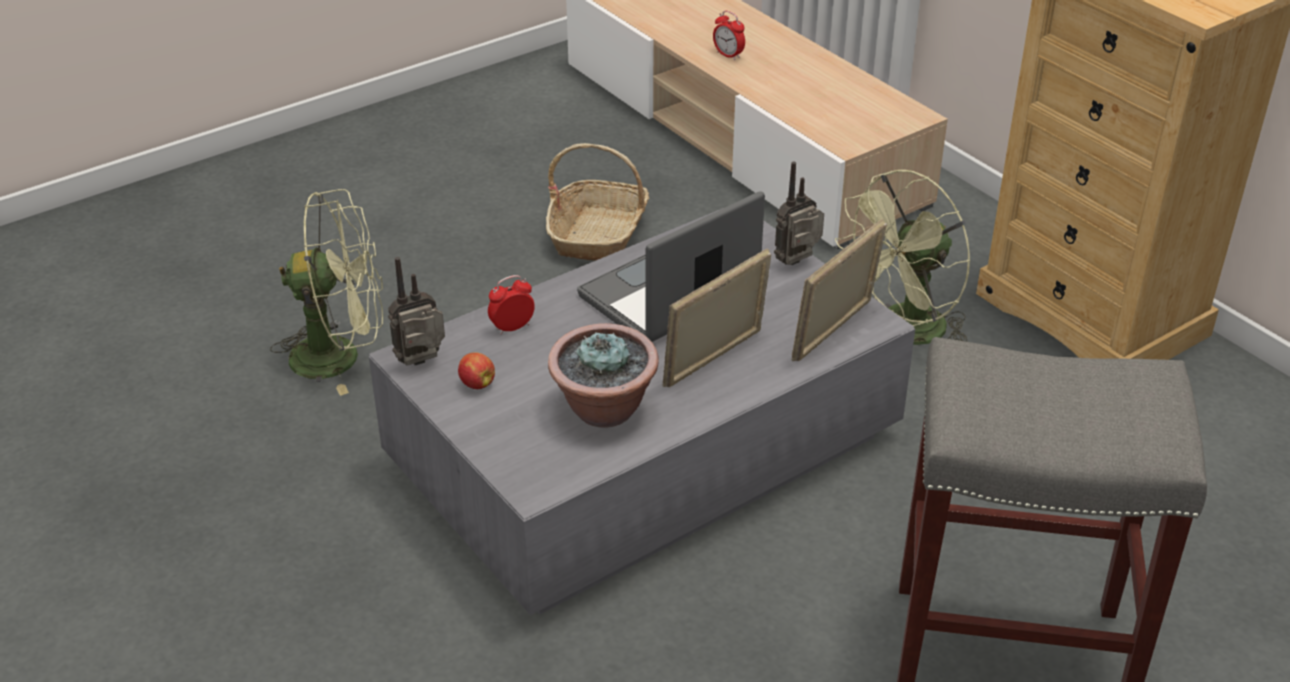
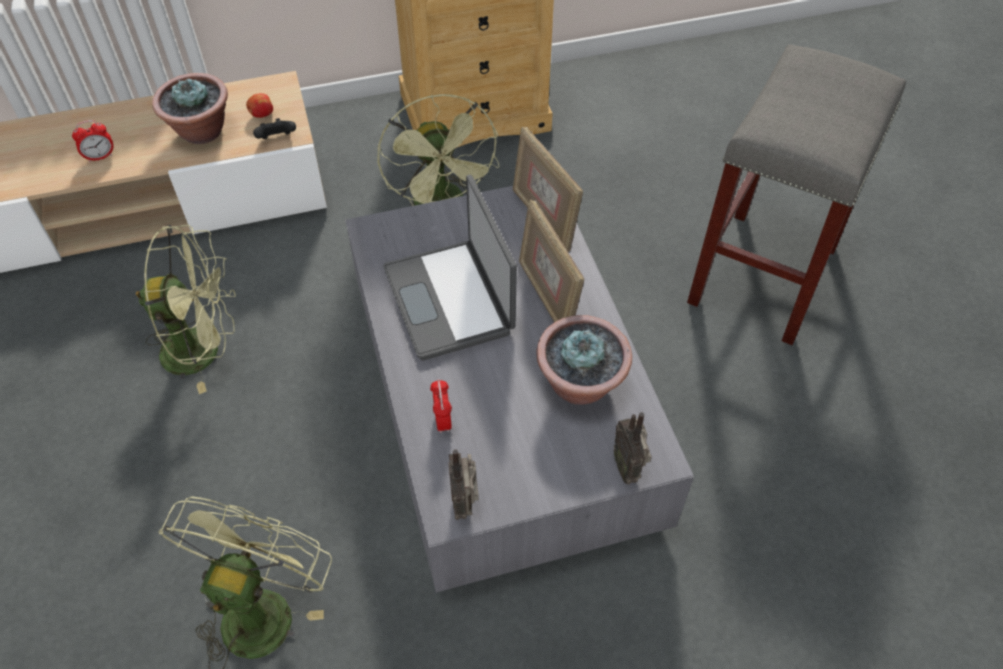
camera: 70 degrees left, 15 degrees up
(476, 383) = (510, 467): apple -> apple (262, 115)
(599, 234) = (204, 350): basket -> green fan
(798, 263) = (449, 211): radio -> radio (628, 467)
(805, 94) = (201, 132): none -> potted plant
(831, 138) = (277, 139): none -> black game controller

